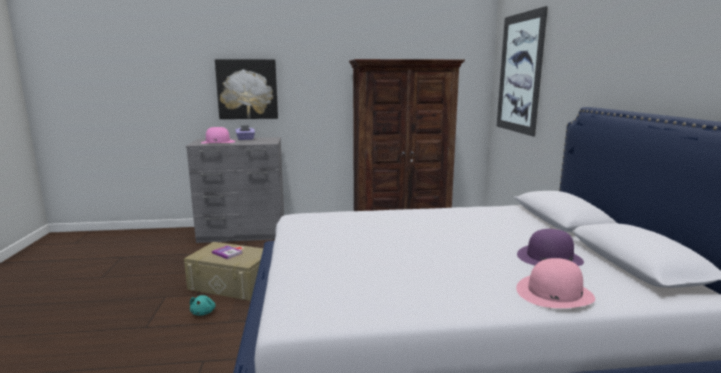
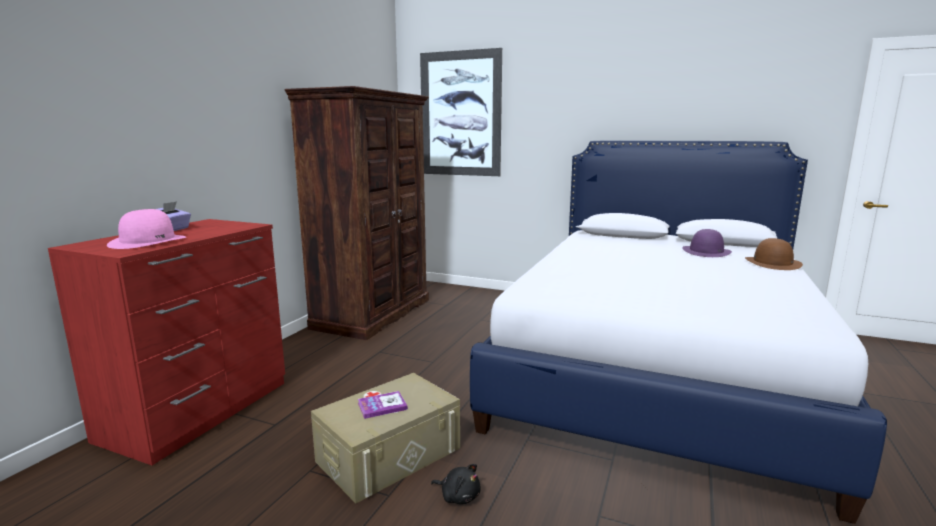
camera: 60 degrees left, 0 degrees up
(203, 312) = (458, 496): turquoise plush toy -> black plush toy
(243, 234) = (200, 411): grey dresser -> red dresser
(247, 89) = (137, 132): picture -> none
(554, 293) = (772, 263): pink hat -> brown hat

